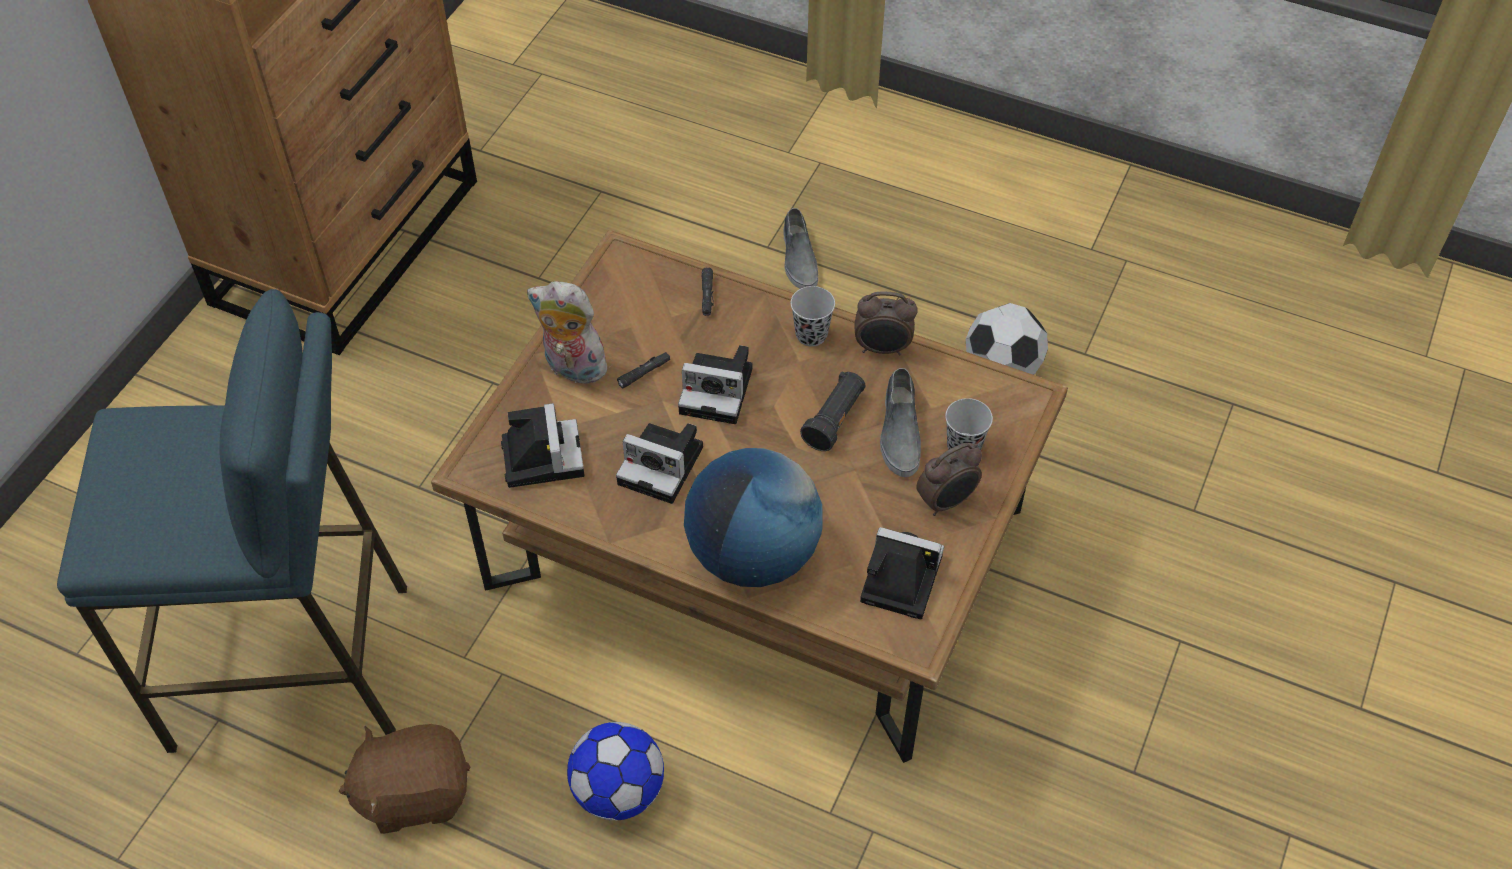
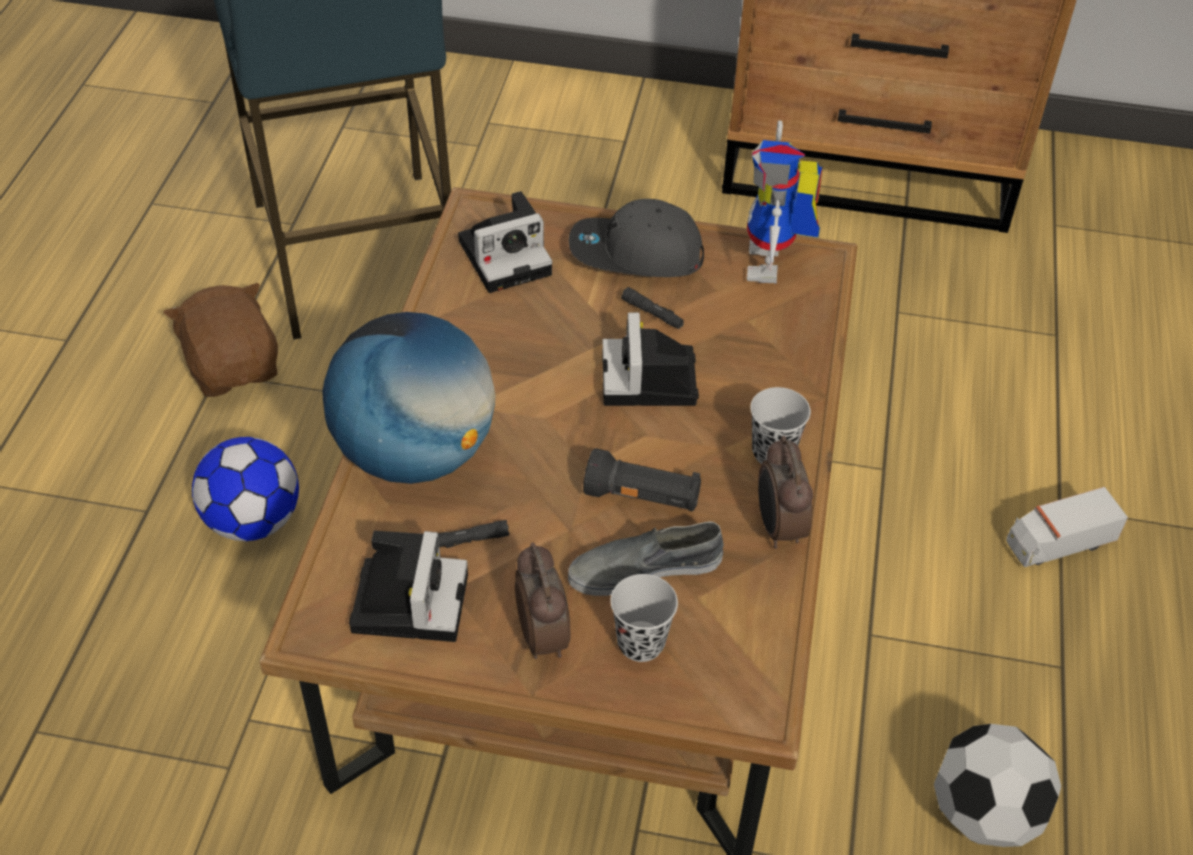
camera: 75 degrees right, 5 degrees down
(572, 368) = (635, 254): plush toy -> grey cap
(619, 285) = (774, 267): none -> toy robot
(664, 466) = (523, 355): camera -> none
(707, 295) = (792, 344): black flashlight -> black flashlight (468, 540)
(798, 258) = (1058, 543): grey shoe -> toy truck
(947, 502) = (544, 636): alarm clock -> alarm clock turned 150 degrees counterclockwise

